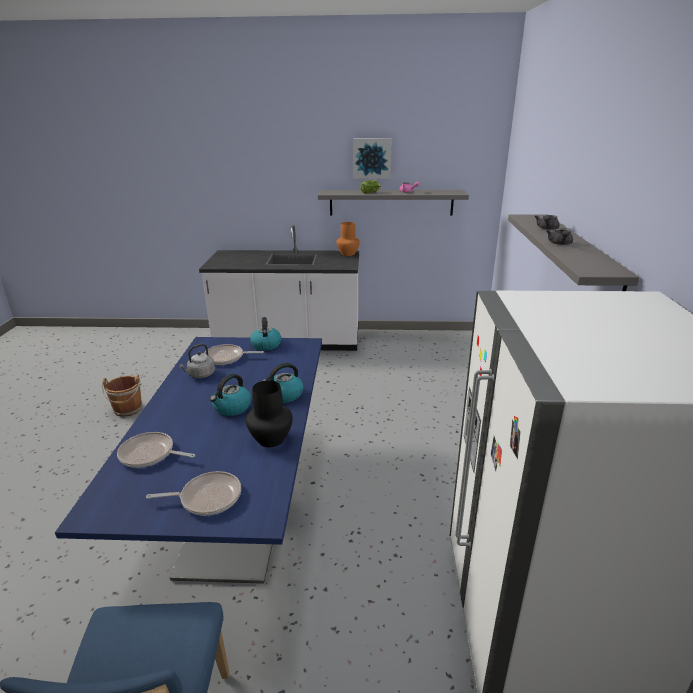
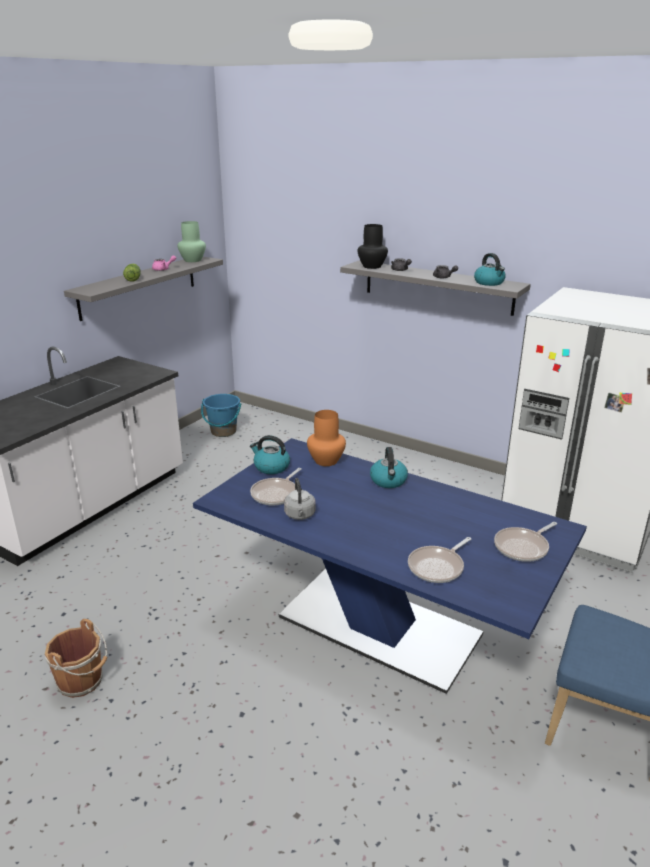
camera: 60 degrees left, 0 degrees up
(207, 498) = (523, 547): frying pan -> frying pan turned 150 degrees counterclockwise
(232, 408) = (388, 510): kettle -> kettle (489, 283)
(271, 439) = (457, 502): black vase -> black vase (372, 266)
(347, 254) = (118, 363): orange vase -> orange vase (325, 461)
(372, 158) = (113, 237): picture -> none
(432, 344) = (223, 432): none -> blue bucket
(446, 191) = (192, 260): none -> green vase

